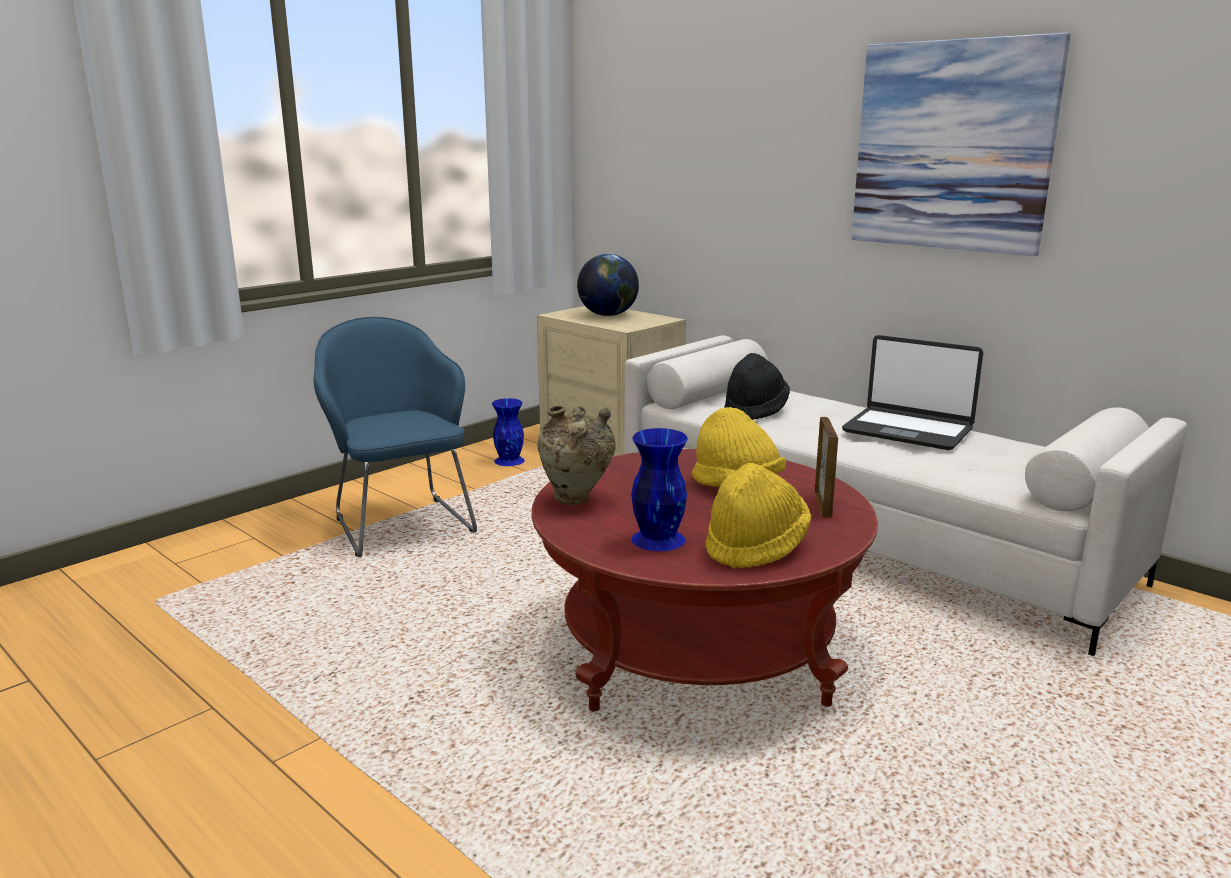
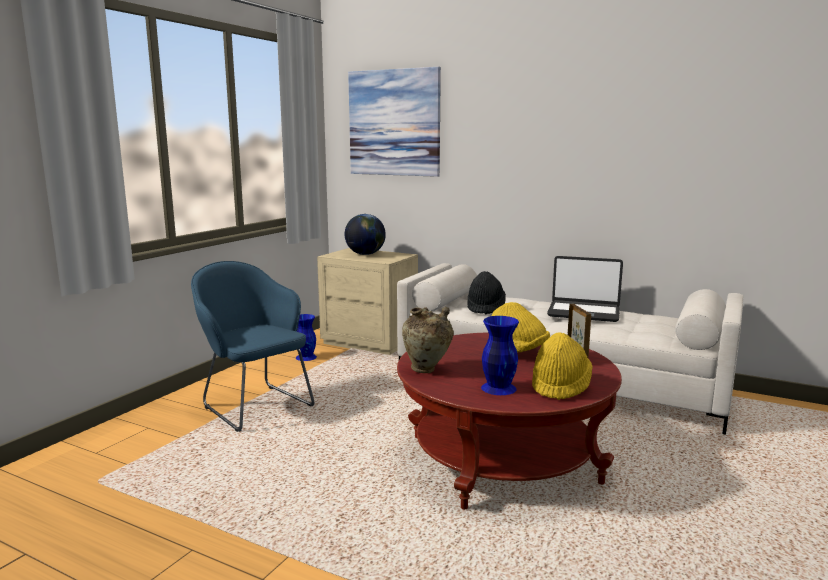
camera: 15 degrees left, 5 degrees down
(952, 146) = (591, 141): picture -> picture (394, 123)

